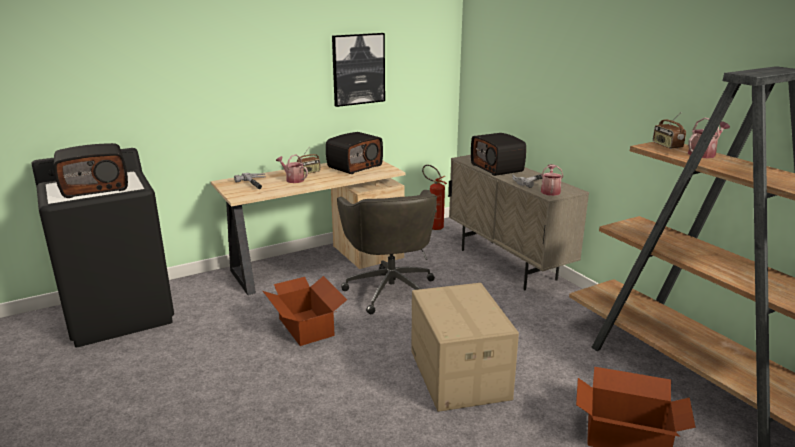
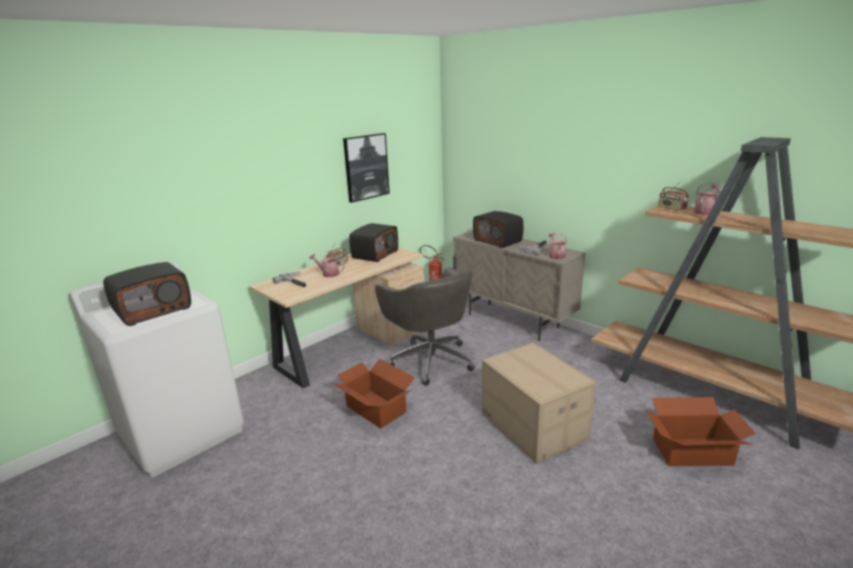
camera: 15 degrees left, 0 degrees up
(120, 313) = (182, 431): black washing machine -> white washing machine

